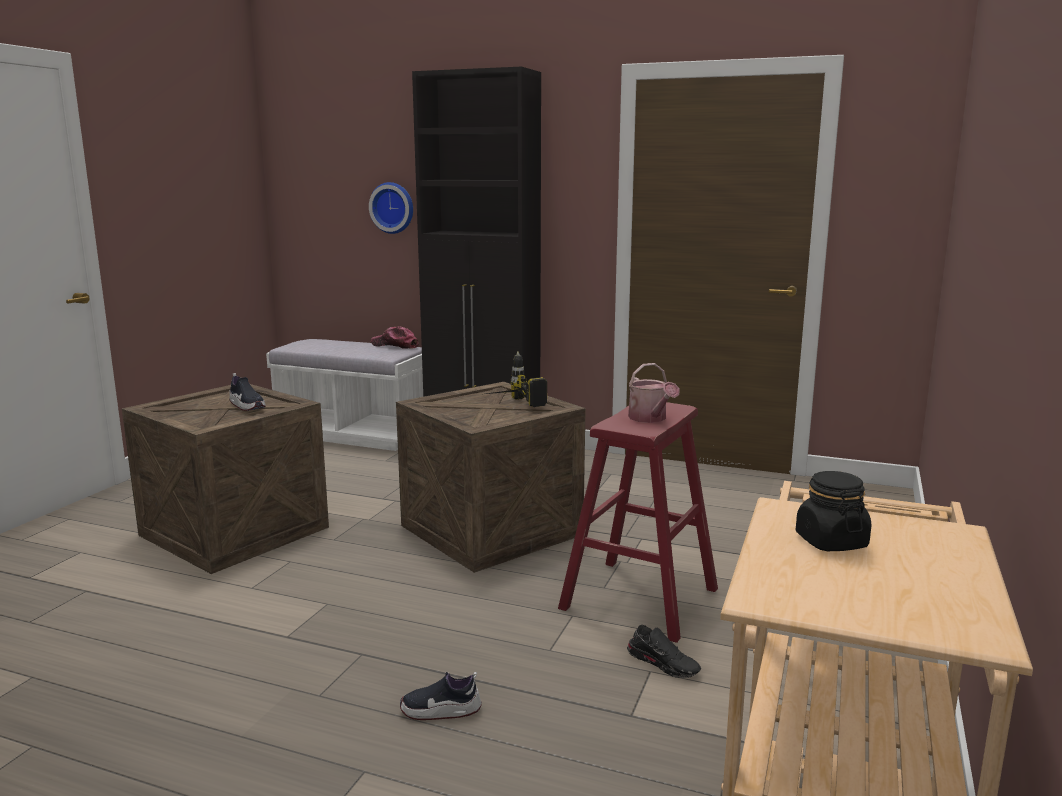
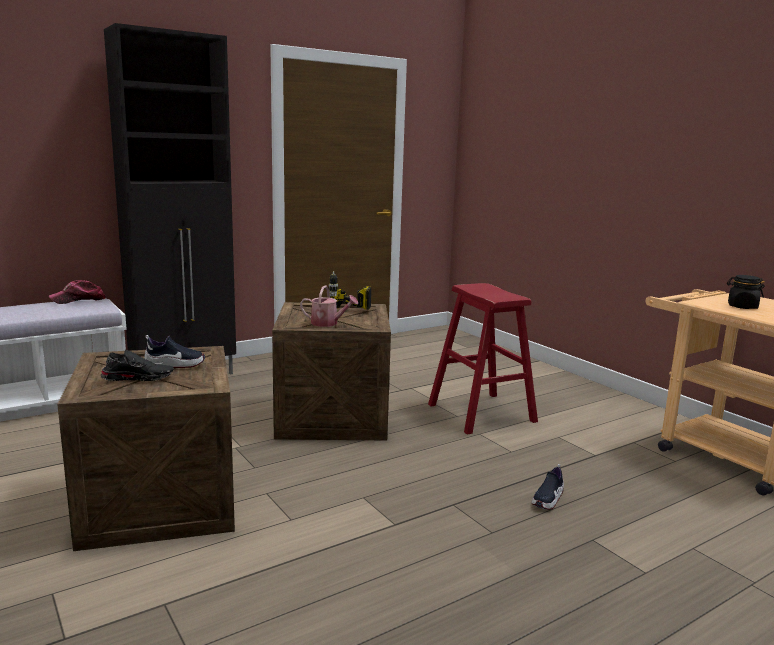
camera: 55 degrees left, 0 degrees up
(393, 207) = (50, 159): wall clock -> none
(650, 419) = (496, 292): watering can -> watering can (328, 323)
(664, 663) = (554, 431): black shoe -> black shoe (138, 377)

